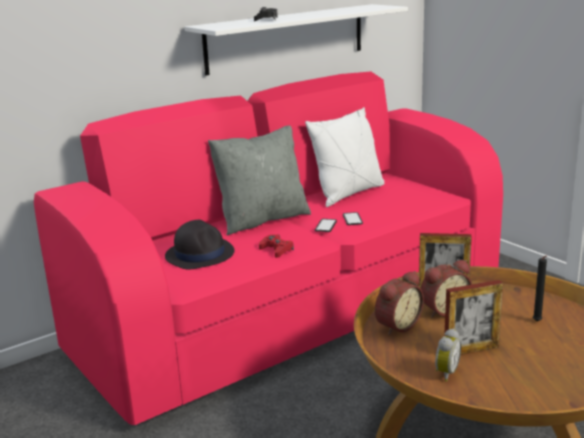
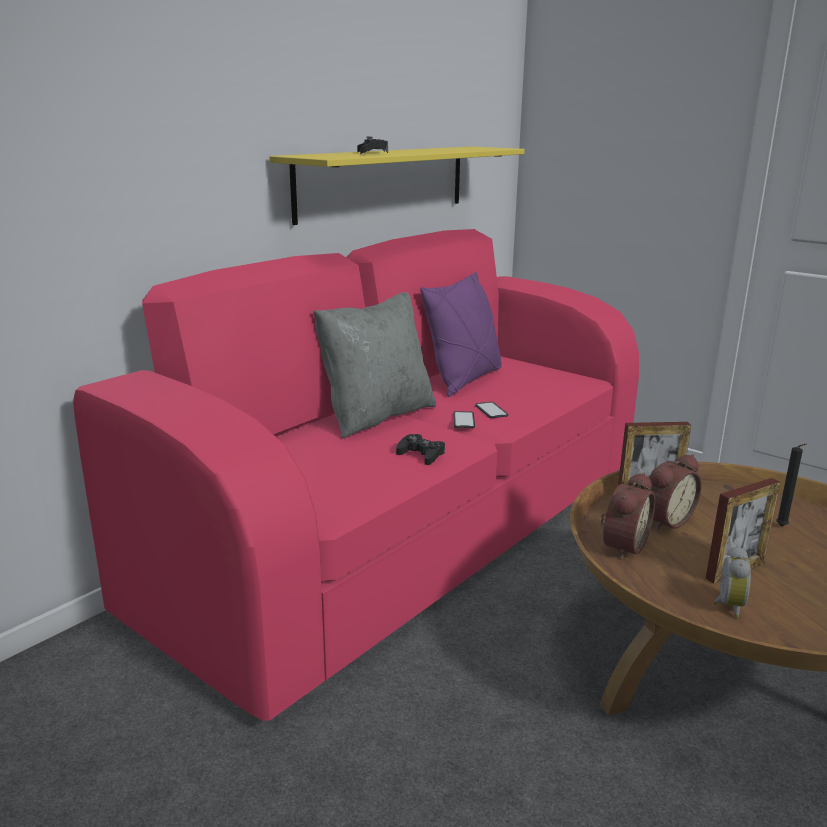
camera: 15 degrees left, 0 degrees up
(200, 254) = (320, 466): black hat -> none
(276, 250) = (421, 455): red game controller -> black game controller
(286, 38) = (383, 182): white shelf -> yellow shelf
(348, 194) = (464, 380): white pillow -> purple pillow

